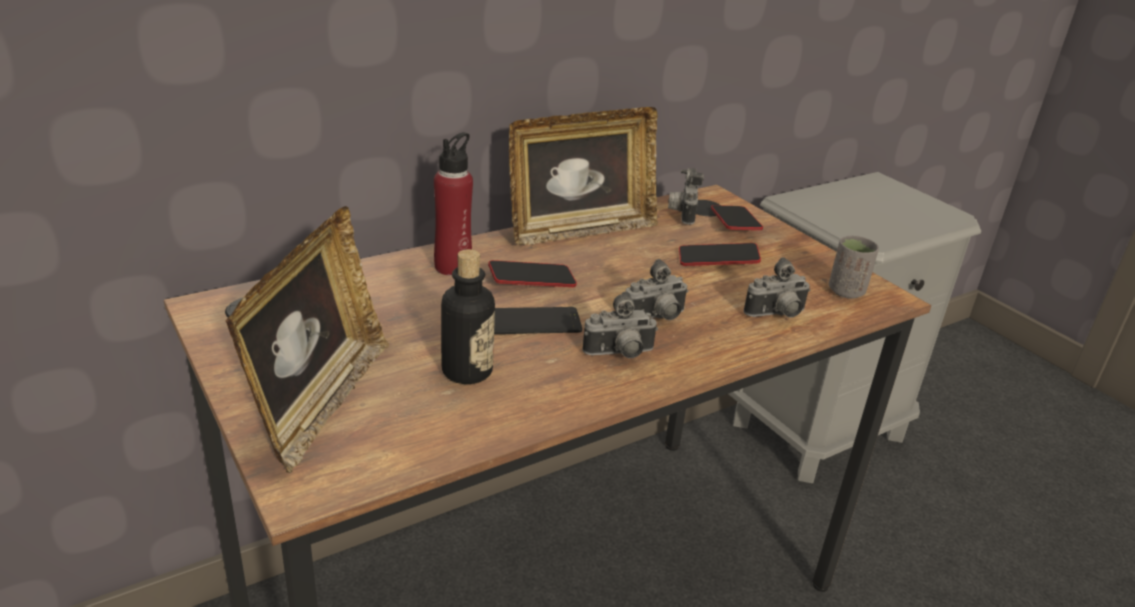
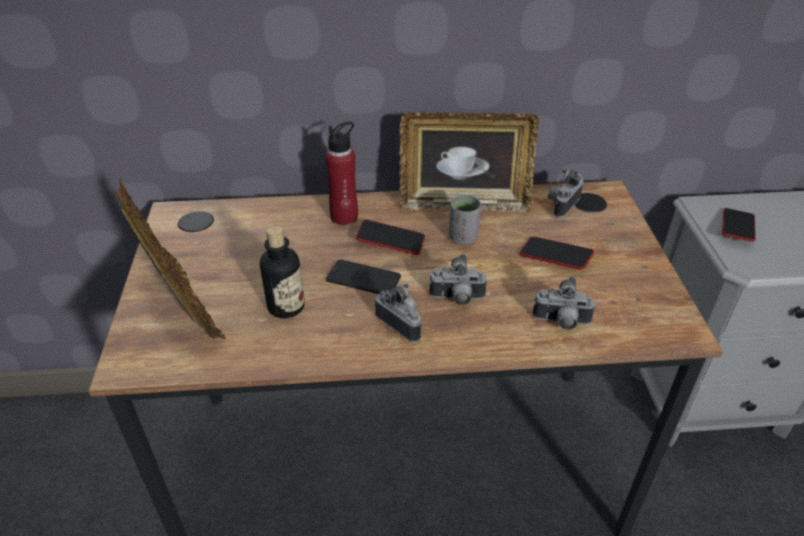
camera: 30 degrees right, 10 degrees up
(319, 403) = (180, 305): picture frame -> picture frame turned 75 degrees counterclockwise
(620, 355) = (402, 324): camera -> camera turned 150 degrees counterclockwise
(735, 223) = (602, 223): phone -> phone (736, 228)
(846, 291) = (647, 316): grey cup -> grey cup (463, 237)

